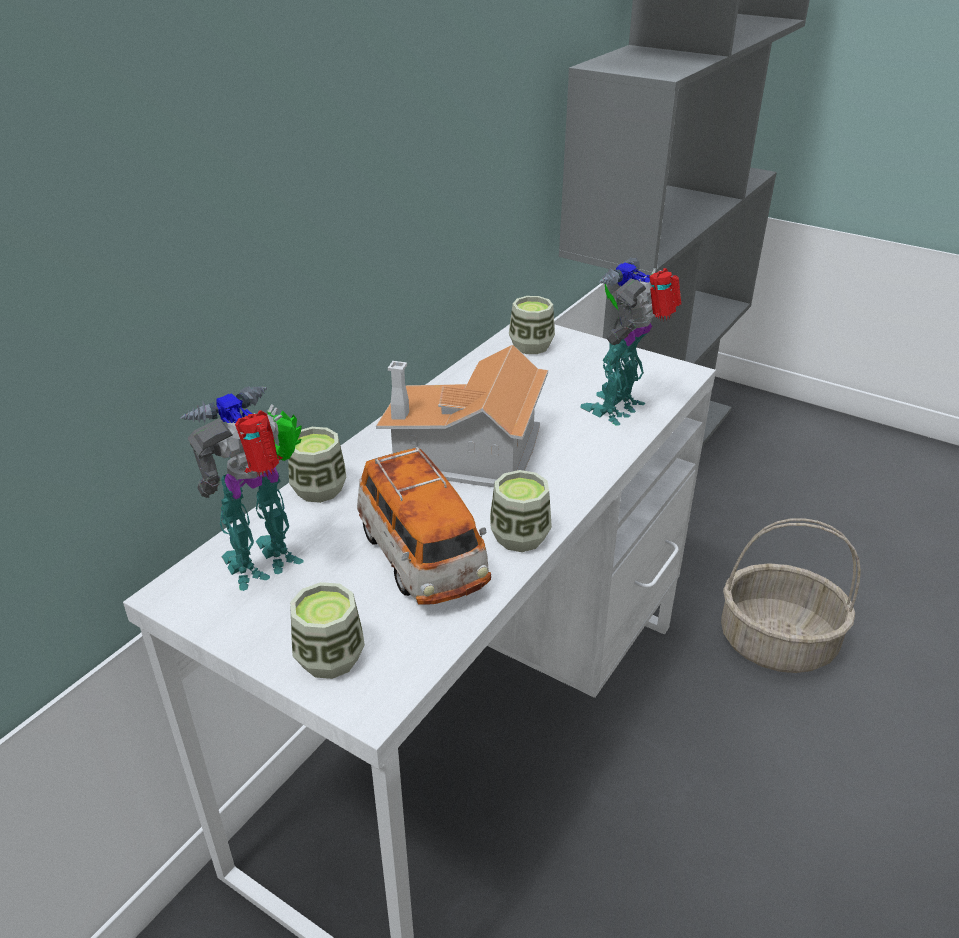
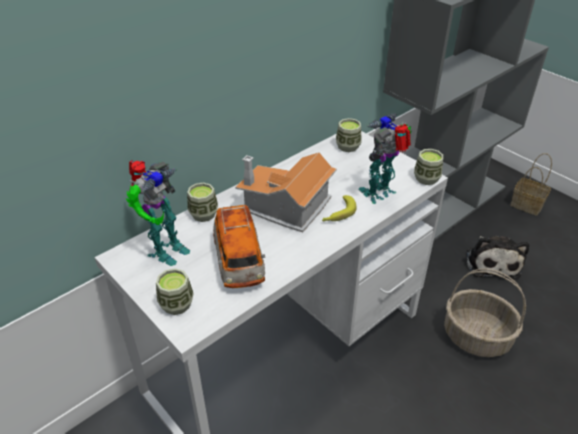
camera: 15 degrees right, 5 degrees up
(267, 564) = (165, 250): toy robot -> toy robot turned 150 degrees clockwise
(520, 536) = (293, 259): cup -> cup (426, 178)
(564, 450) = (338, 214): none -> banana
(755, 522) = (492, 262): none -> plush toy
(770, 430) = (525, 205): none -> basket

